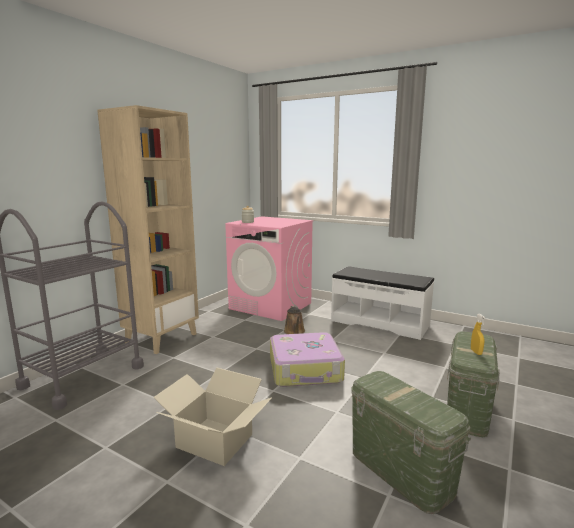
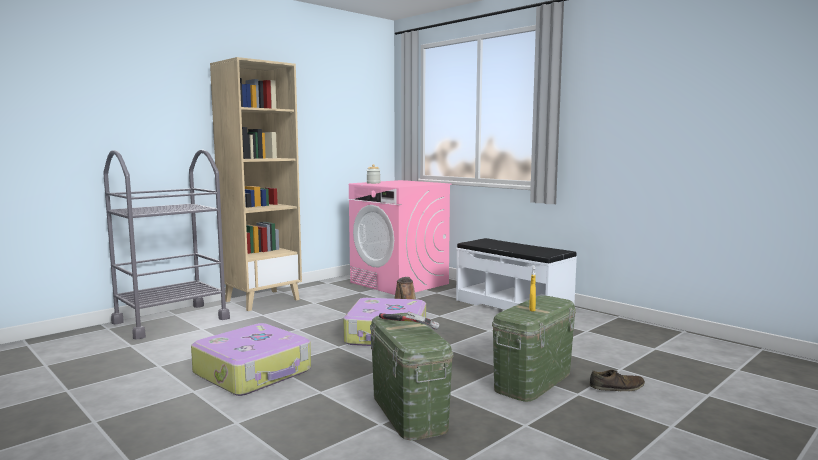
camera: 15 degrees right, 5 degrees down
(215, 440) = (254, 372): cardboard box -> suitcase
(403, 396) = (405, 328): none -> hammer
(533, 406) = (617, 387): none -> brown shoe

